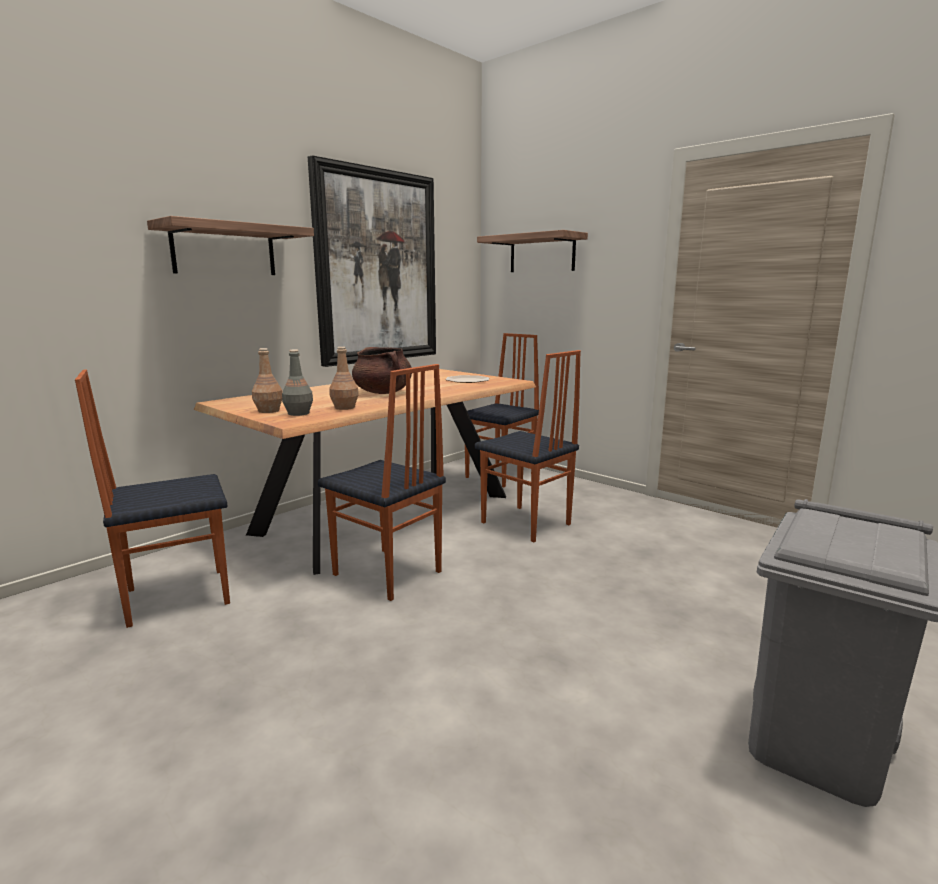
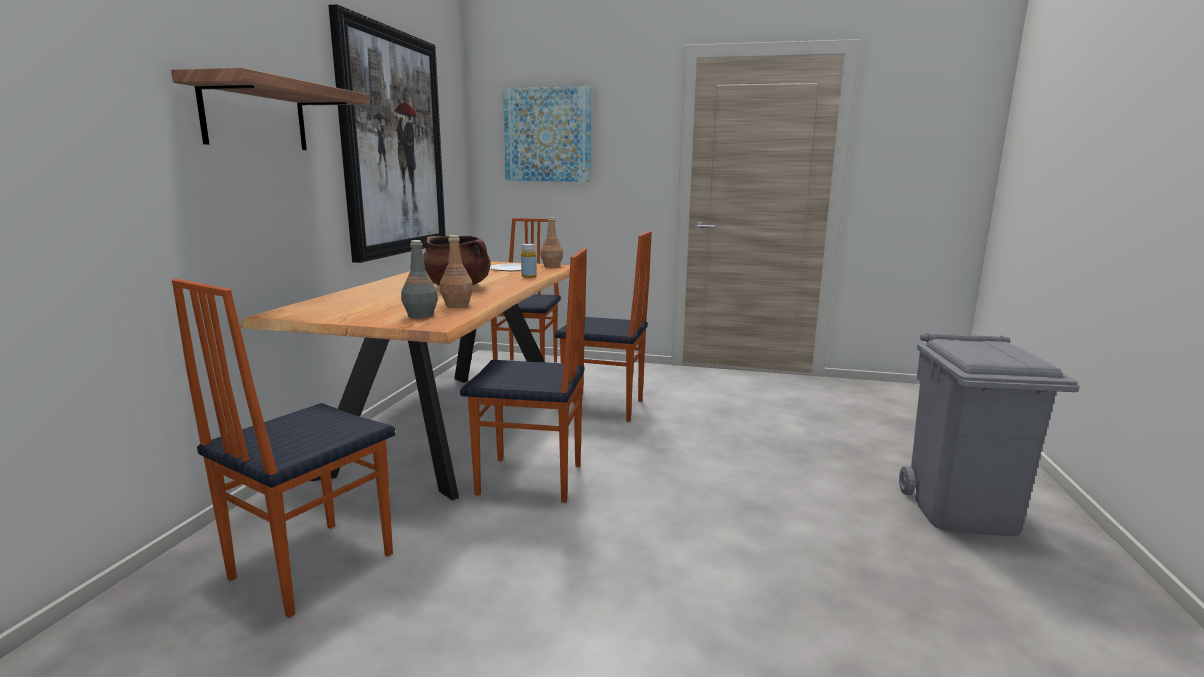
camera: 30 degrees left, 0 degrees up
(269, 411) = (376, 316): brown bottle -> brown bottle (552, 266)
(462, 388) = (529, 276): none -> yellow bottle
(542, 253) = (548, 135): shelf -> picture

